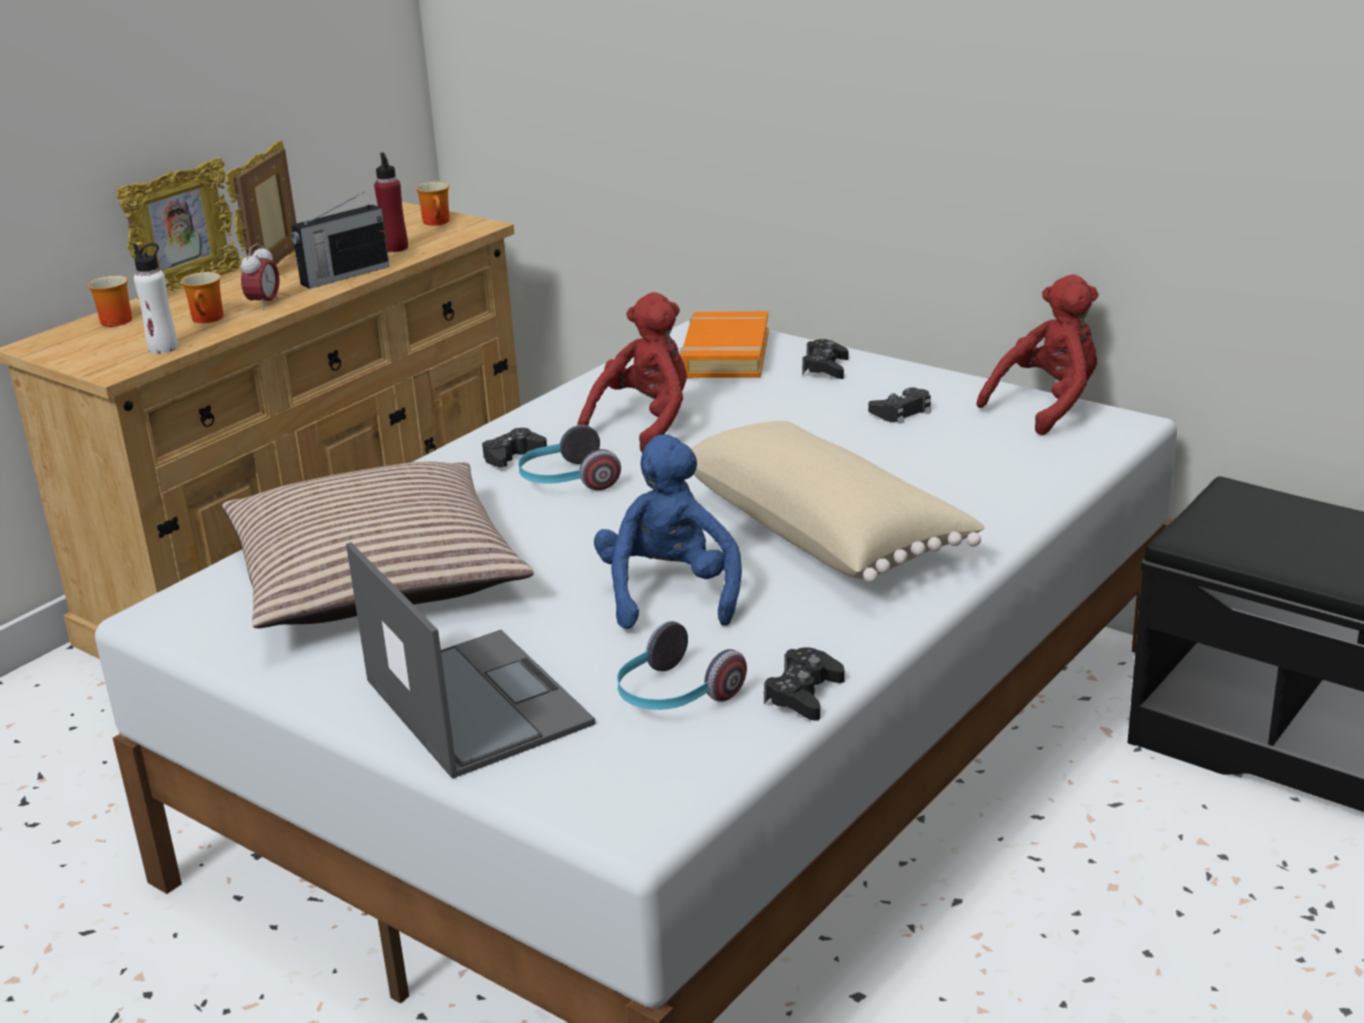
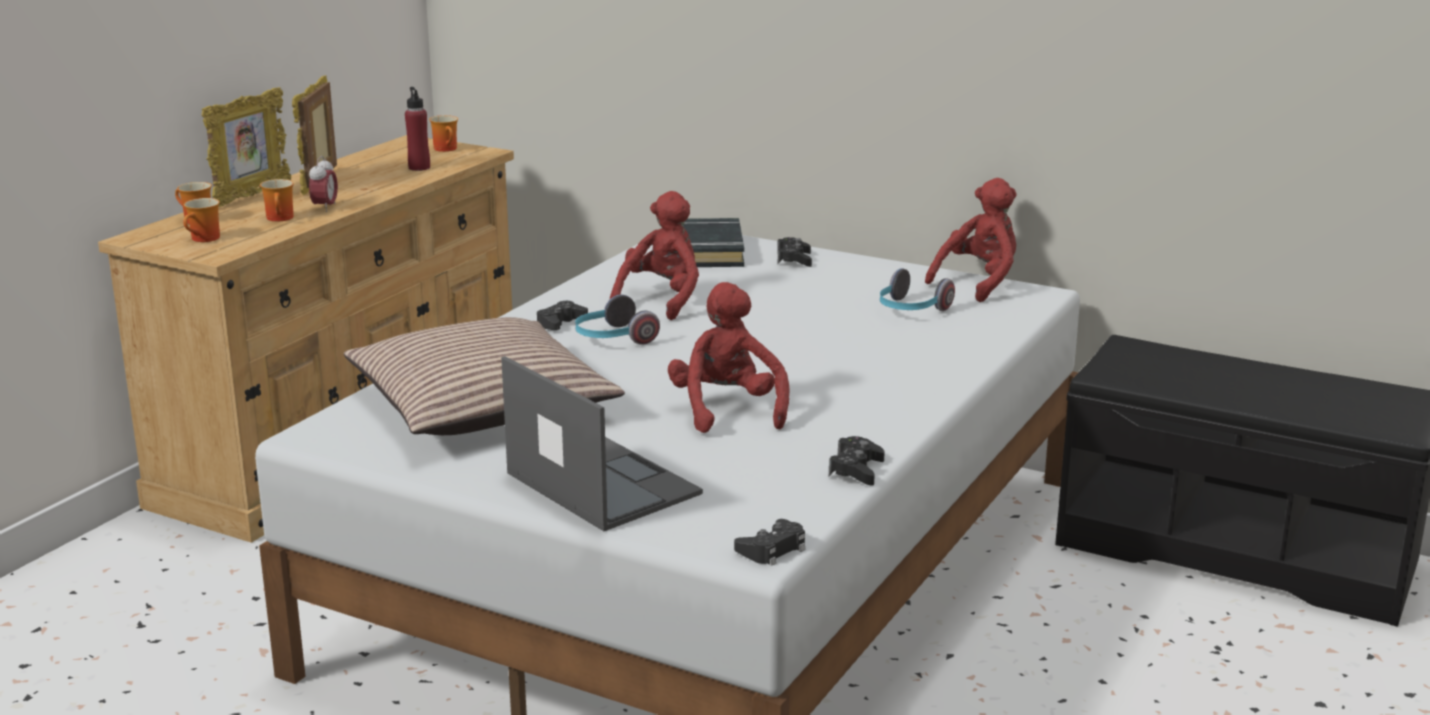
camera: 10 degrees left, 5 degrees down
(111, 347) = (205, 239): none -> mug
(163, 348) = (253, 239): white bottle -> none
(343, 275) = (384, 187): radio -> none
(669, 593) = (727, 410): blue plush toy -> red plush toy
(674, 696) = (756, 474): headphones -> headphones (911, 310)
(725, 355) = (708, 251): orange book -> black book
(824, 531) = (834, 367): beige pillow -> none
(902, 412) = (866, 288): black game controller -> black game controller (772, 549)

